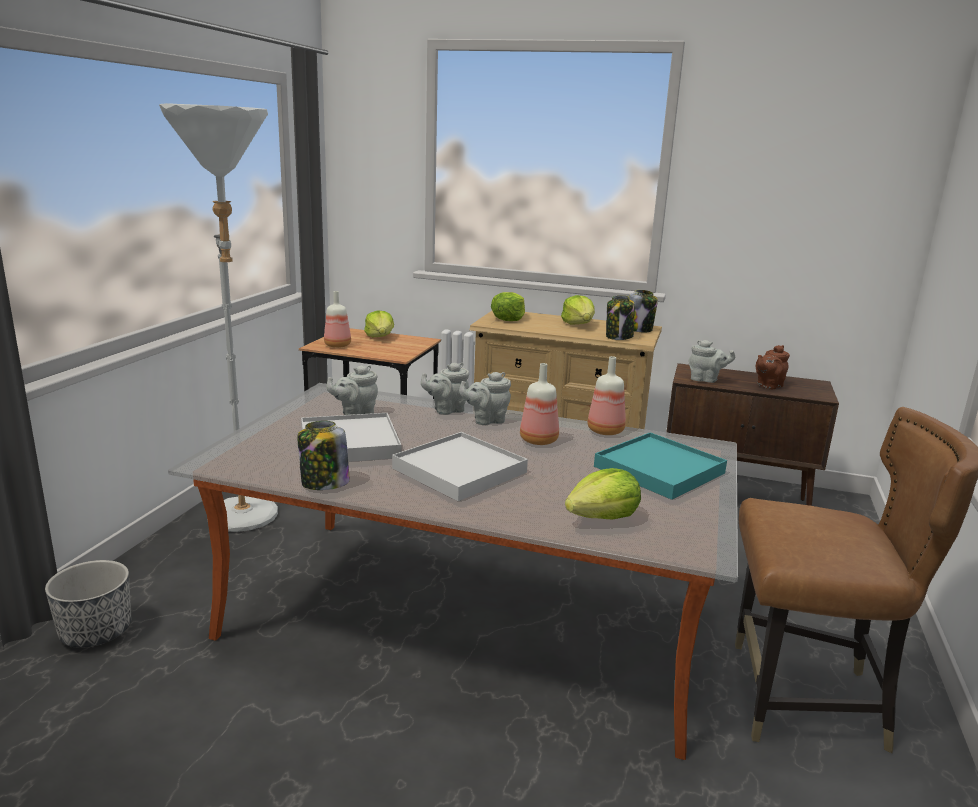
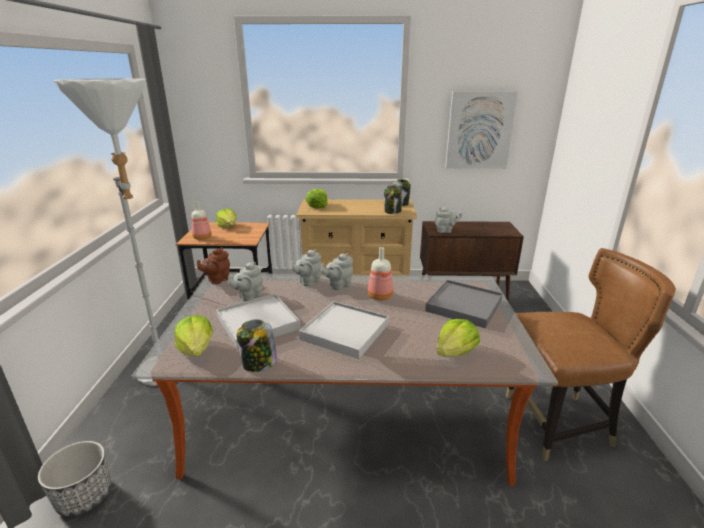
camera: 15 degrees left, 5 degrees up
(578, 324) = (363, 205): lettuce -> lettuce (196, 349)
(606, 431) = (416, 281): bottle -> none
(659, 470) = (464, 306): turquoise tray -> grey tray
(768, 386) = (480, 230): brown teapot -> brown teapot (217, 280)
(788, 225) = (479, 130): none -> picture

